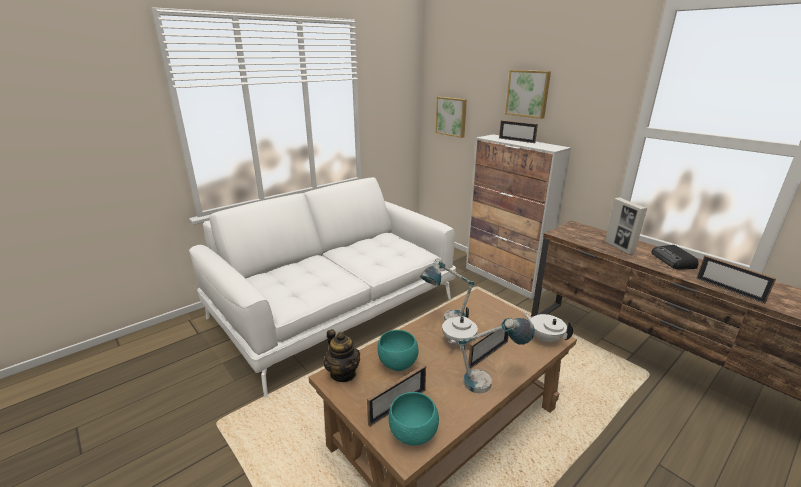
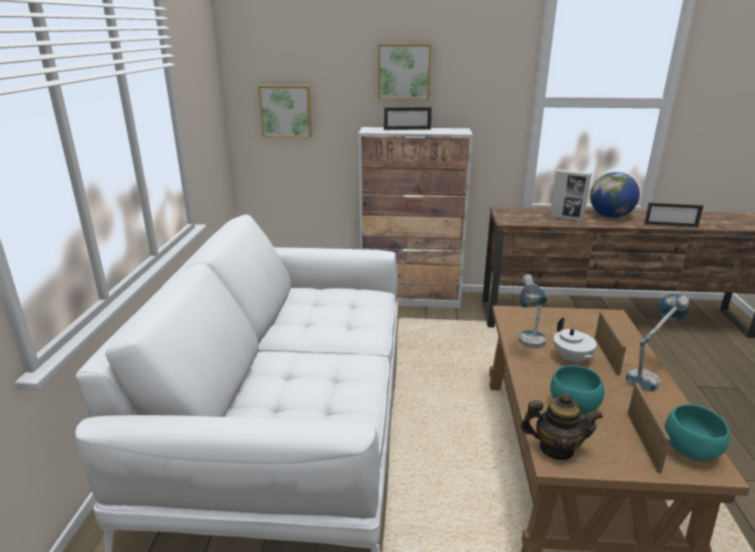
camera: 45 degrees left, 0 degrees up
(545, 338) = (609, 320): white teapot -> none
(673, 261) = (610, 217): radio -> globe

